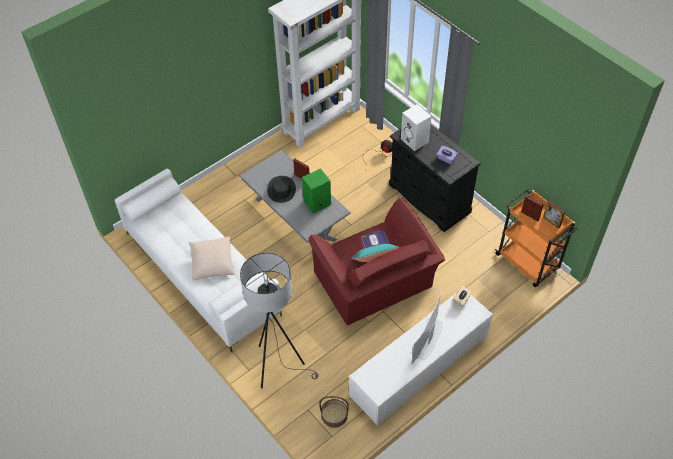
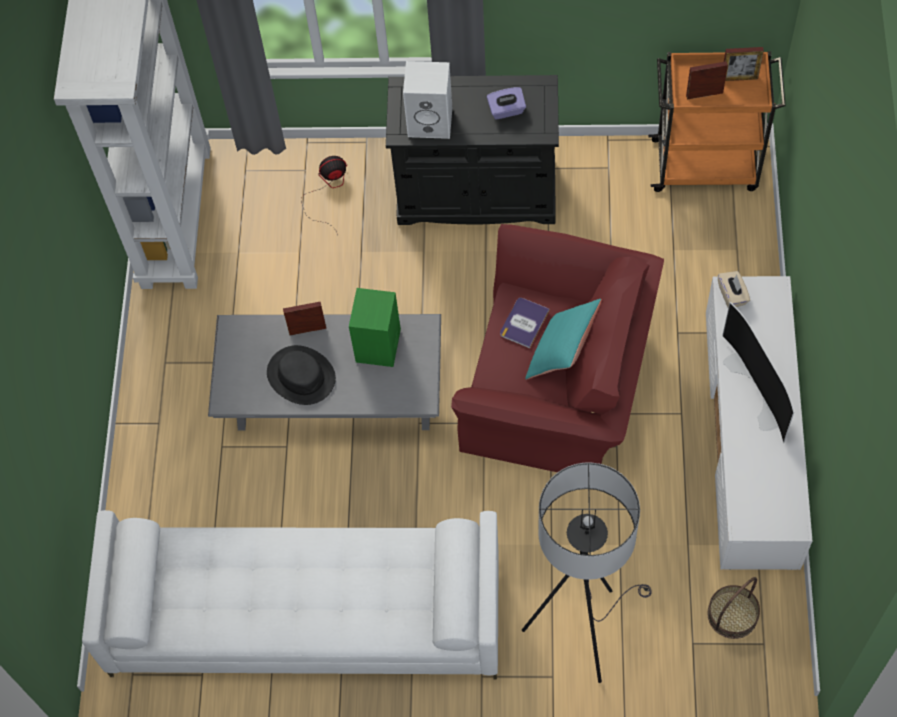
camera: 45 degrees left, 10 degrees up
(212, 263) = (348, 582): beige pillow -> none

